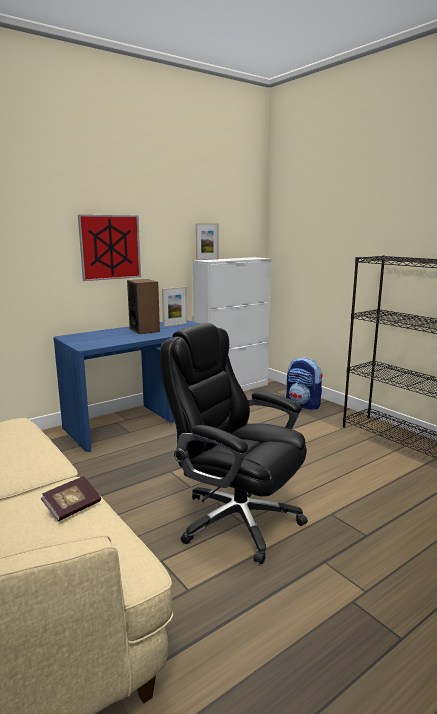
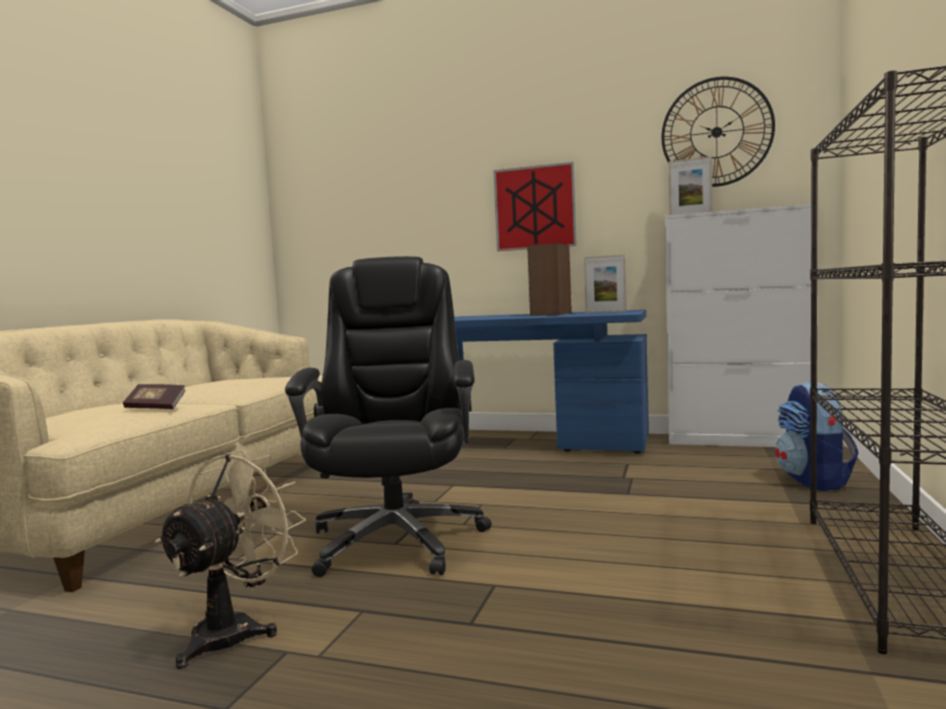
camera: 55 degrees right, 10 degrees down
(216, 207) = (716, 132): none -> wall clock
(310, 615) = (235, 630): none -> beige fan

